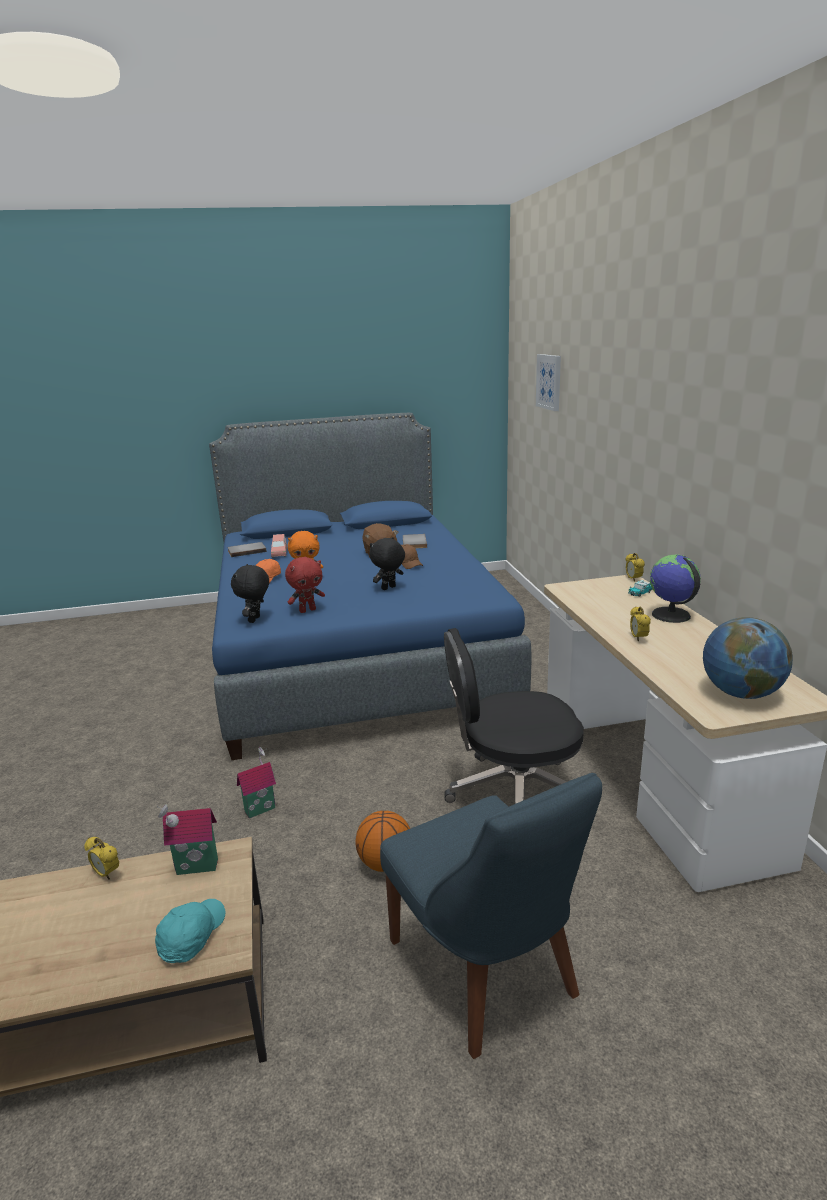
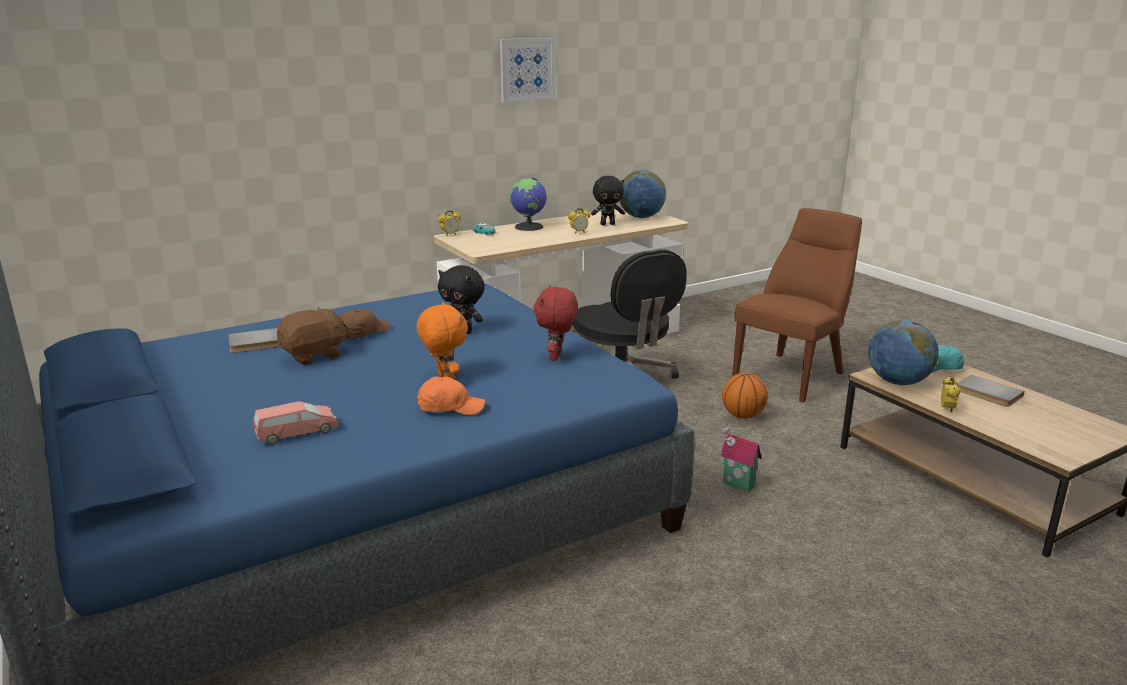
camera: 110 degrees left, 0 degrees up
(196, 869) = (898, 382): toy house -> globe
(246, 551) = (278, 470): grey book -> grey book (987, 394)
(255, 620) = (605, 377): black plush toy -> black plush toy (607, 224)
(307, 610) = (556, 357): red plush toy -> red plush toy turned 120 degrees counterclockwise
(486, 973) = (792, 375): blue chair -> brown chair
(549, 382) = (137, 84): picture -> picture (527, 70)

